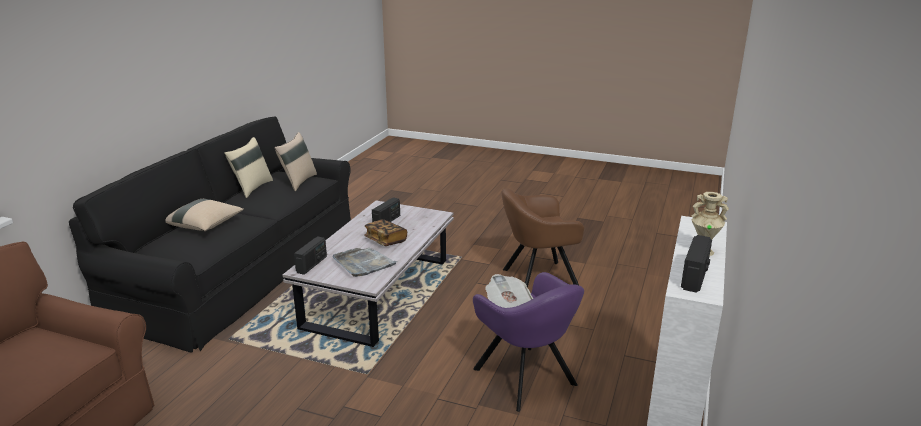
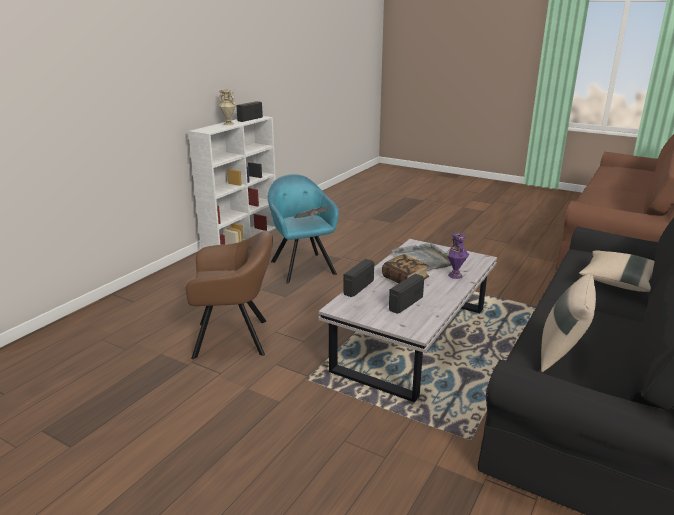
camera: 170 degrees left, 0 degrees up
(252, 188) = (627, 343): beige pillow -> none
(312, 264) = (474, 262): radio -> radio (358, 287)
(337, 248) = (455, 275): none -> purple vase
(527, 379) = (302, 266): purple armchair -> turquoise armchair

